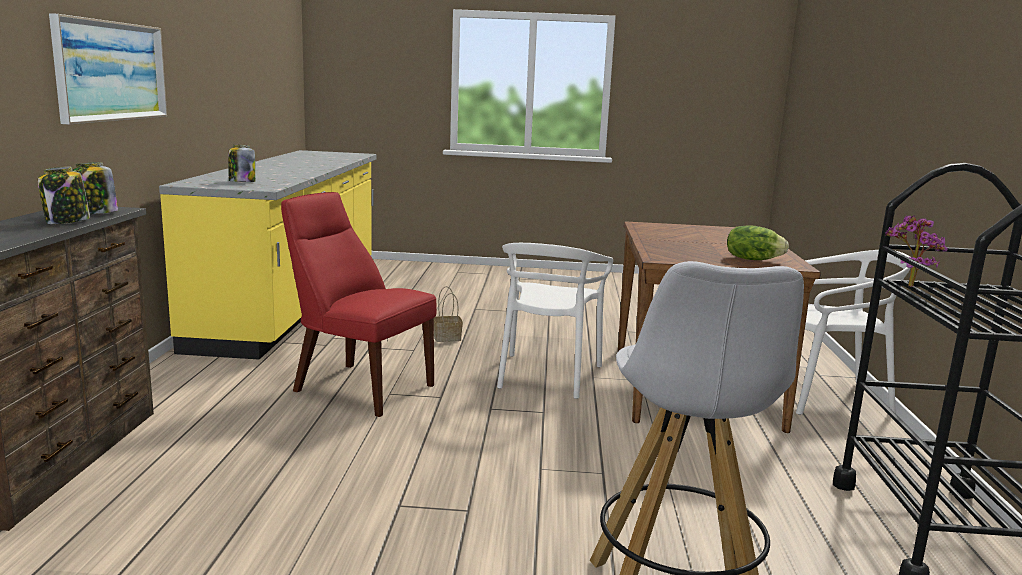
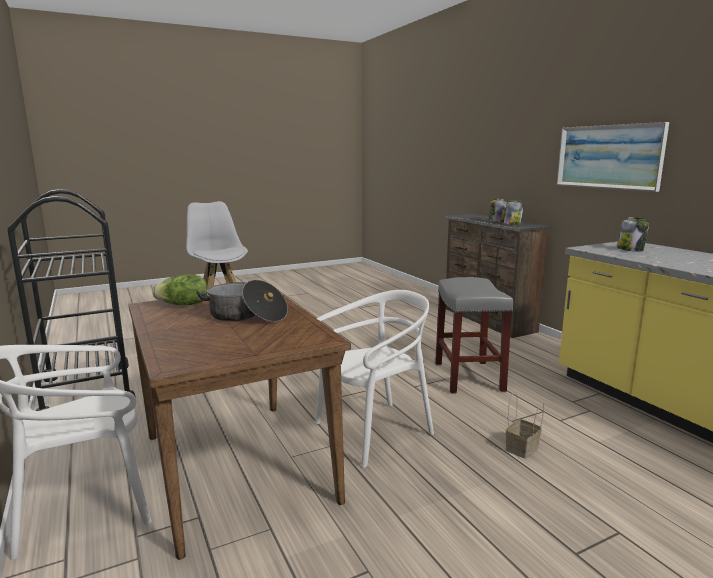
camera: 150 degrees right, 0 degrees up
(358, 387) = (469, 377): red chair -> grey stool
(547, 375) = (374, 431): white chair -> white chair turned 75 degrees clockwise
(690, 242) = (246, 316): none -> cooking pot
(907, 285) = (98, 267): potted plant -> none

